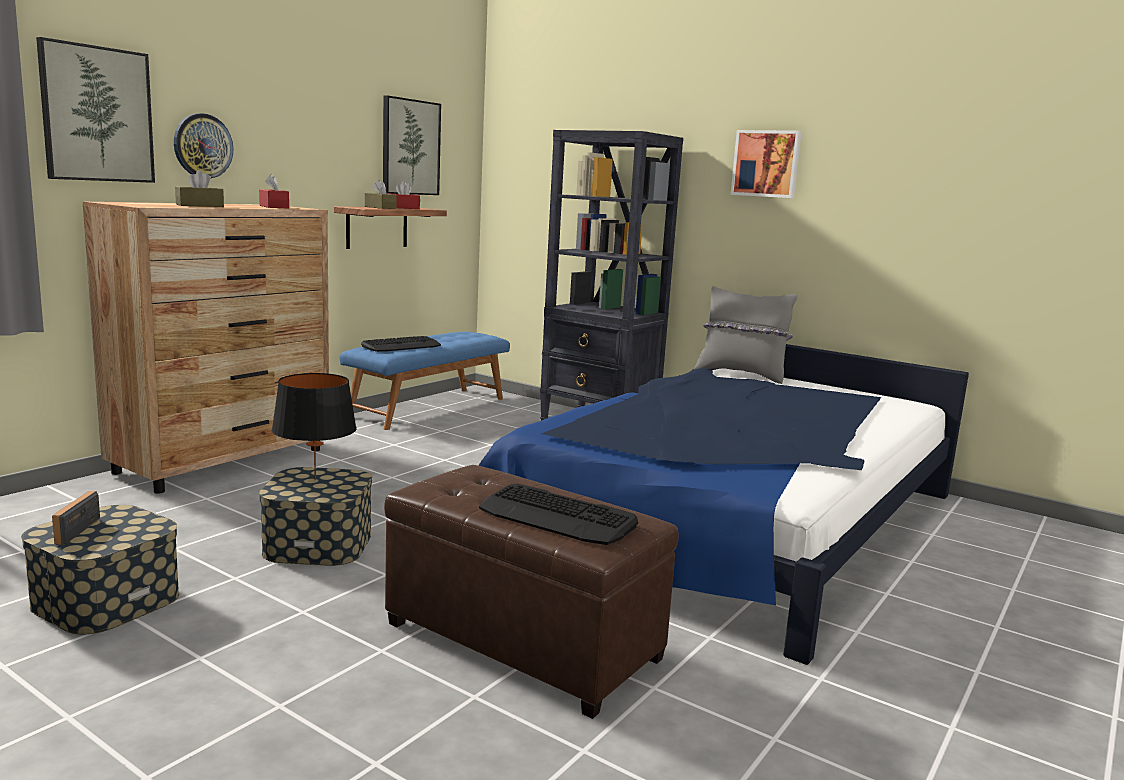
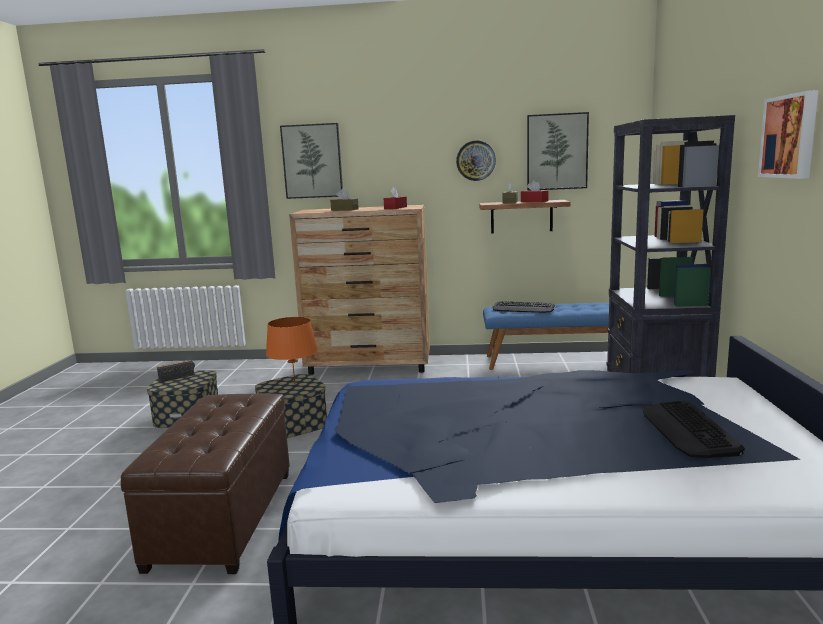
camera: 60 degrees right, 0 degrees up
(202, 146) = (376, 171): wall clock -> wall clock (475, 160)
(315, 479) = (294, 383): black table lamp -> orange table lamp
(557, 517) = (191, 436): keyboard -> keyboard (688, 430)
(741, 375) = (714, 388): grey pillow -> none

